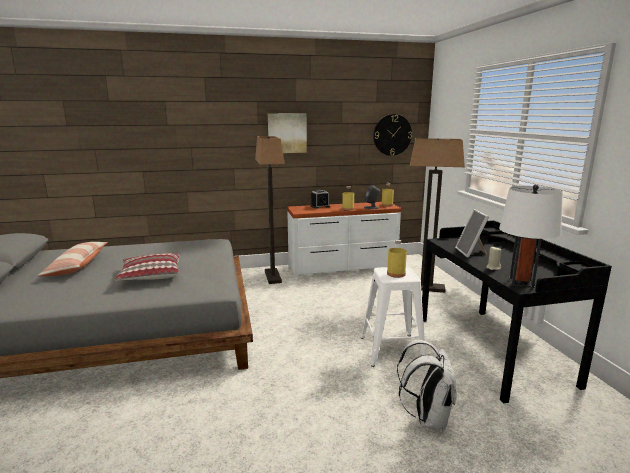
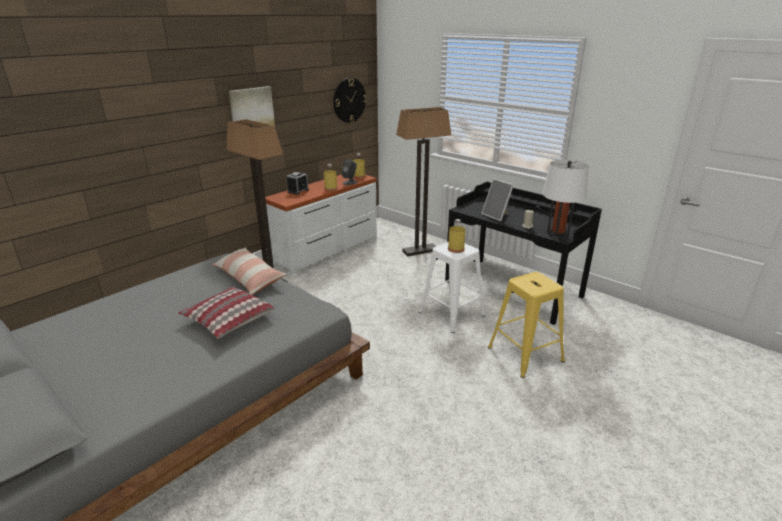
camera: 35 degrees left, 10 degrees up
(77, 266) = (104, 340): pillow -> pillow (249, 278)
(427, 417) = (524, 354): white backpack -> yellow stool

